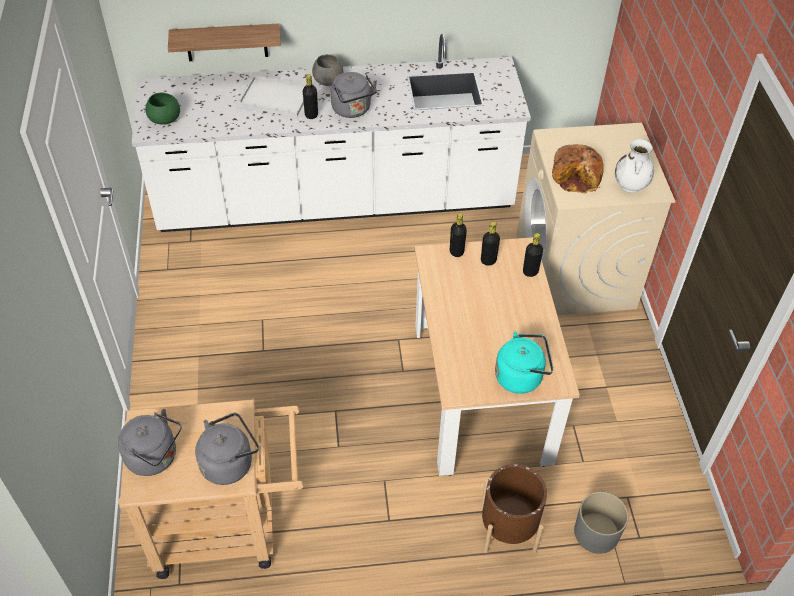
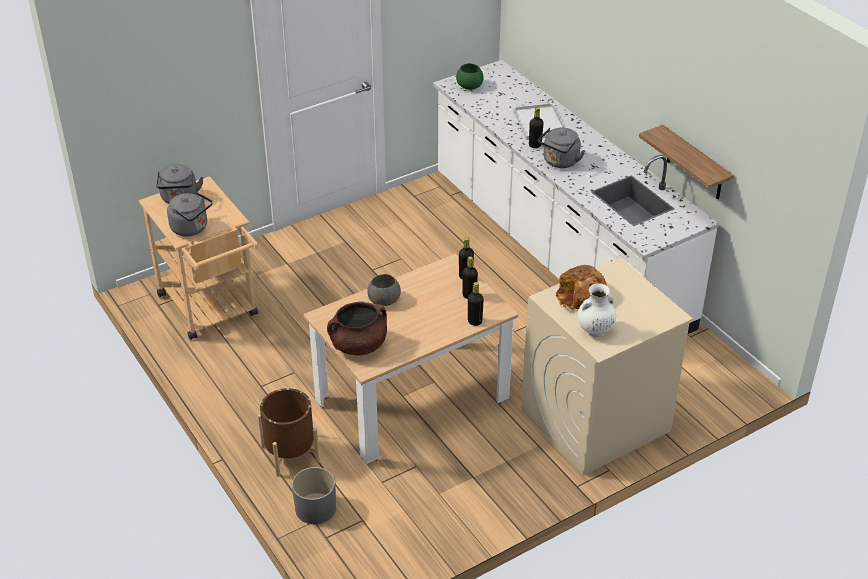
camera: 65 degrees right, 10 degrees down
(226, 42) = (554, 68): shelf -> shelf (695, 164)
(328, 80) = (584, 139): grey bowl -> grey bowl (383, 300)
(521, 376) = (358, 345): turquoise kettle -> brown cooking pot

